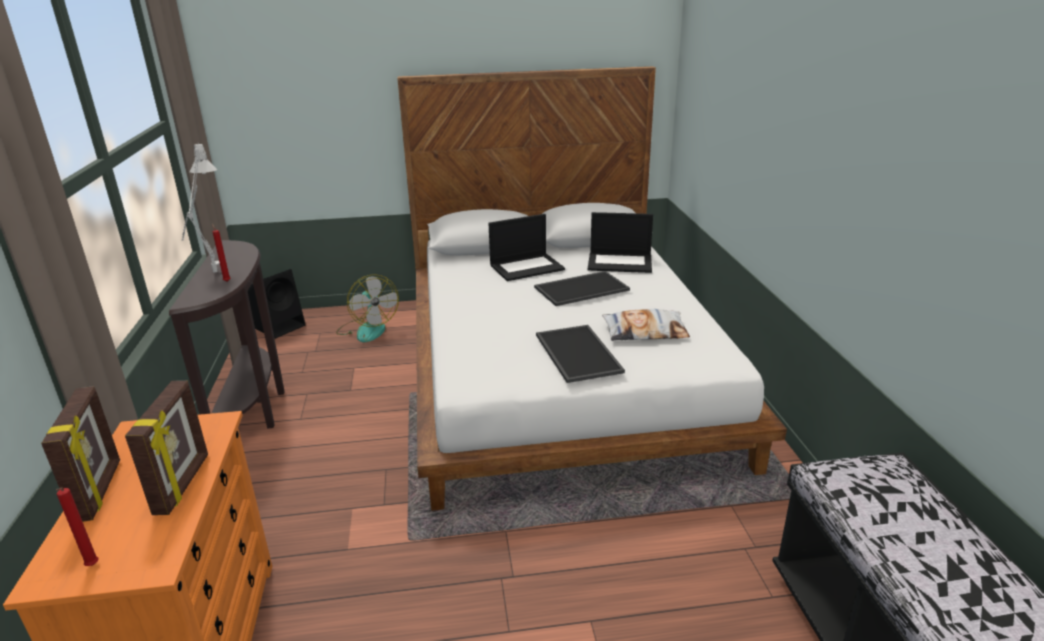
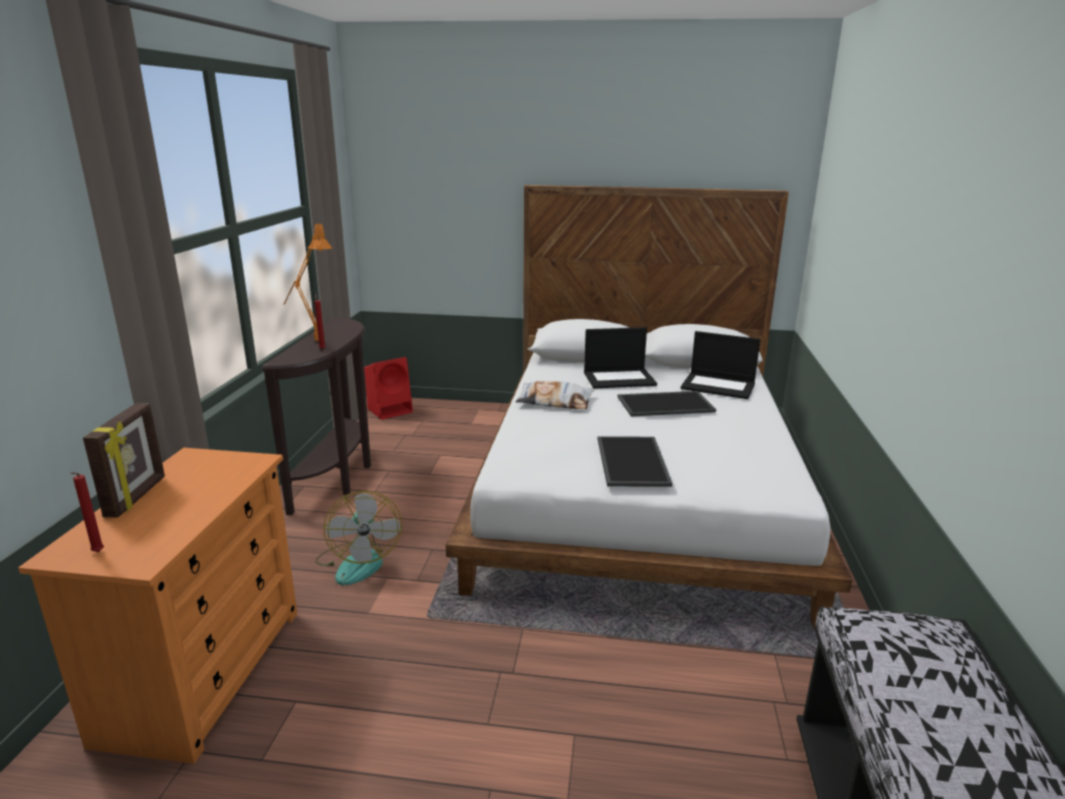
camera: 15 degrees right, 5 degrees down
(183, 484) = (202, 504): picture frame -> none
(213, 276) = (314, 343): grey table lamp -> orange table lamp
(281, 326) = (391, 410): black speaker -> red speaker
(367, 329) = (466, 423): fan -> fan (358, 562)
(645, 332) = (714, 453): pillow -> pillow (555, 401)

